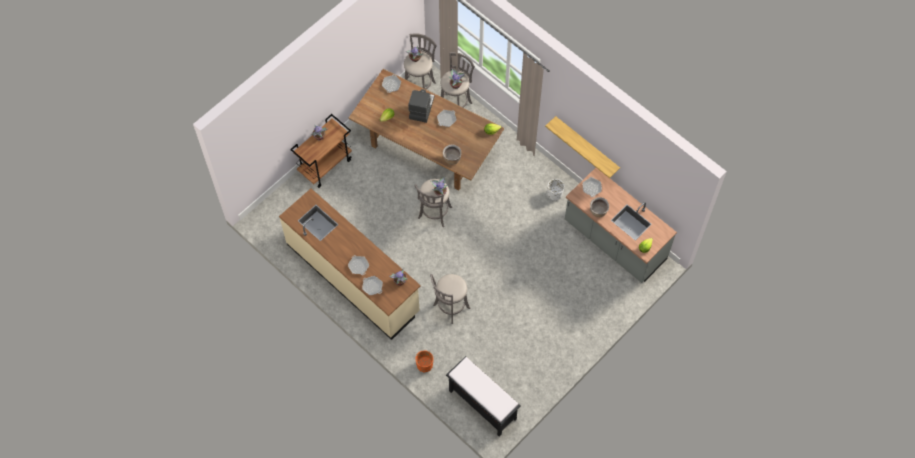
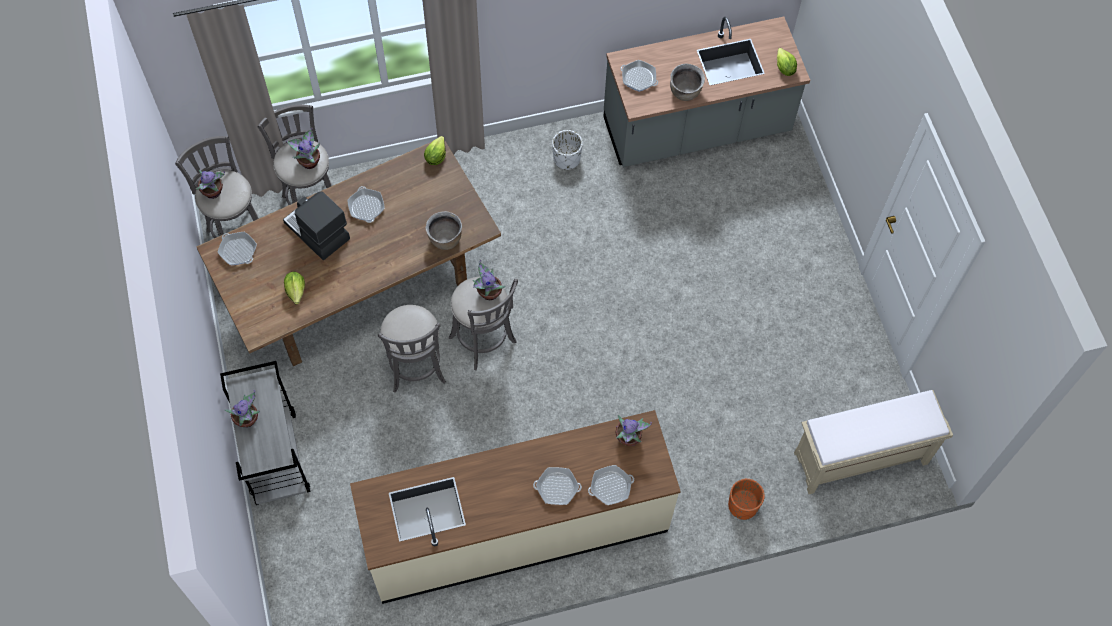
camera: 60 degrees left, 0 degrees up
(325, 165) = (275, 457): brown cart -> grey cart
(450, 308) = (665, 412): grey stool -> grey stool (416, 370)
(481, 404) = (859, 459): black bench -> beige bench
(586, 145) = (577, 33): shelf -> none

